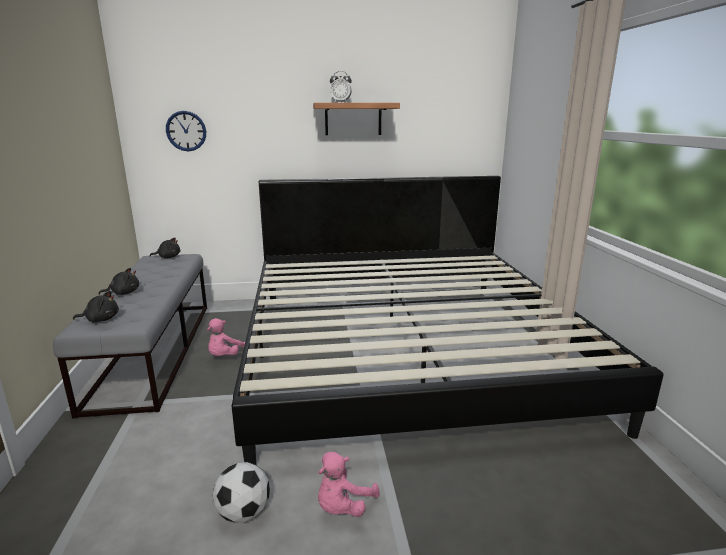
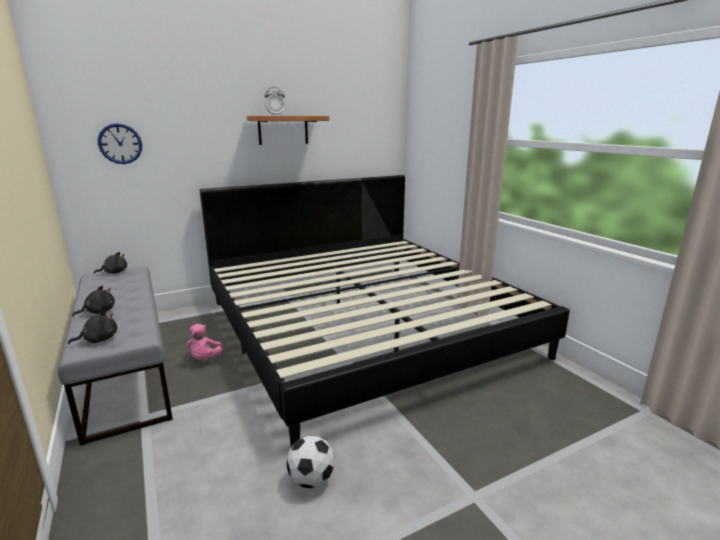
camera: 20 degrees left, 0 degrees up
(343, 507) = (388, 453): pink plush toy -> none

